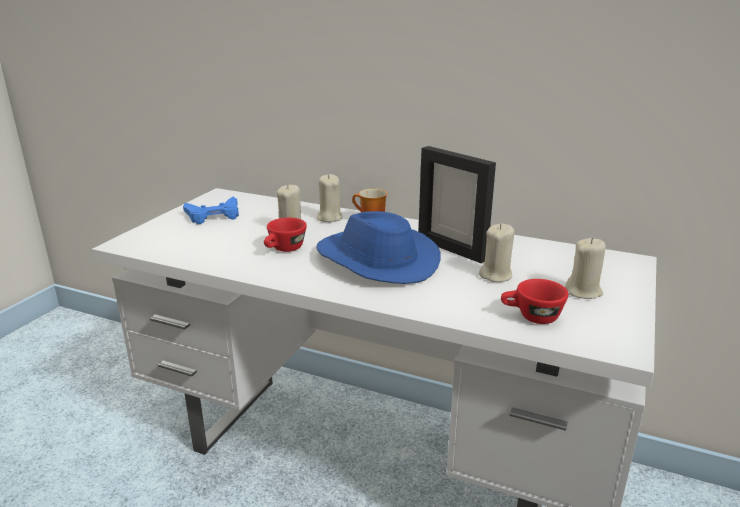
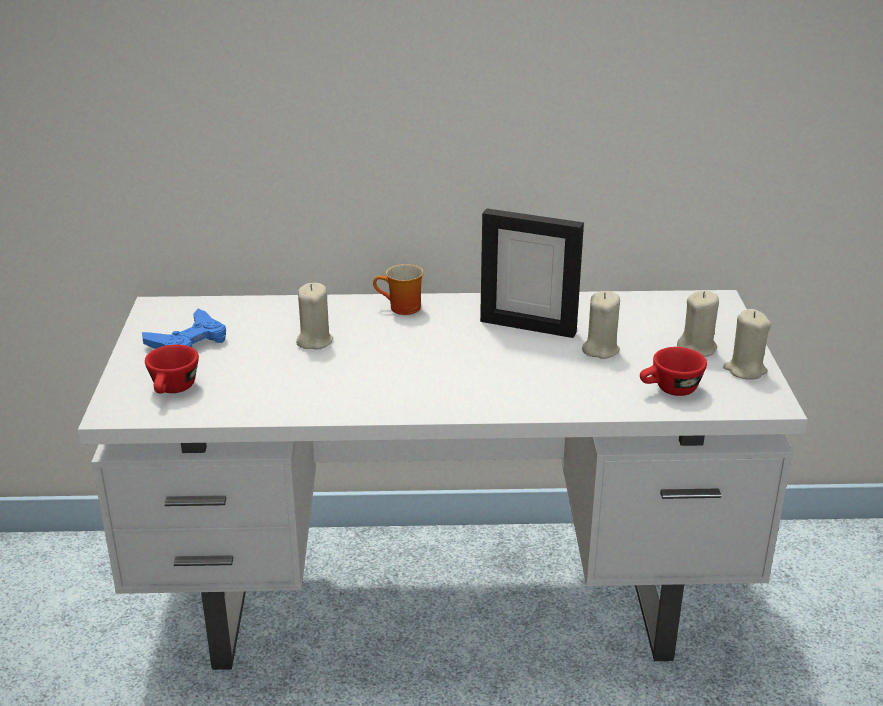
camera: 25 degrees left, 5 degrees up
(284, 249) = (337, 371): red cup -> red cup (173, 390)
(329, 218) = (346, 313): beige candle -> beige candle (745, 370)
(375, 260) = (458, 360): blue hat -> none

